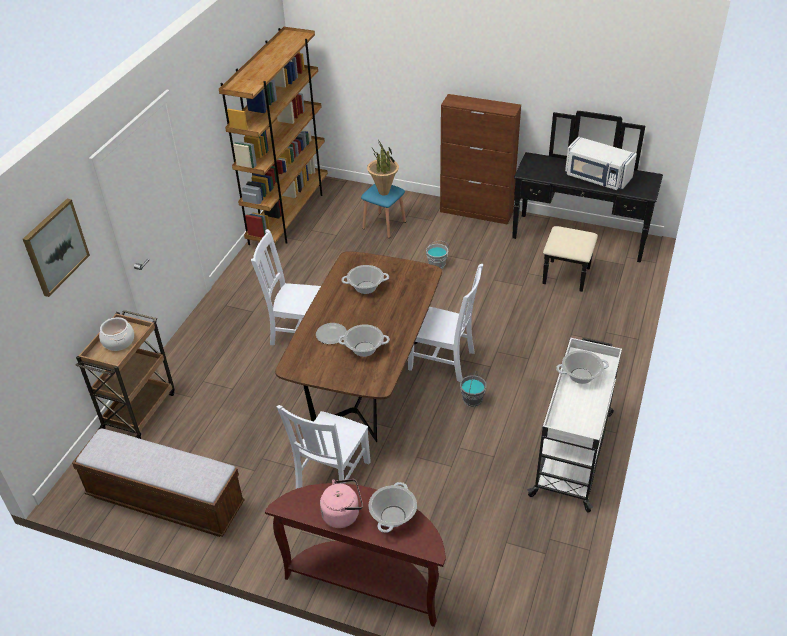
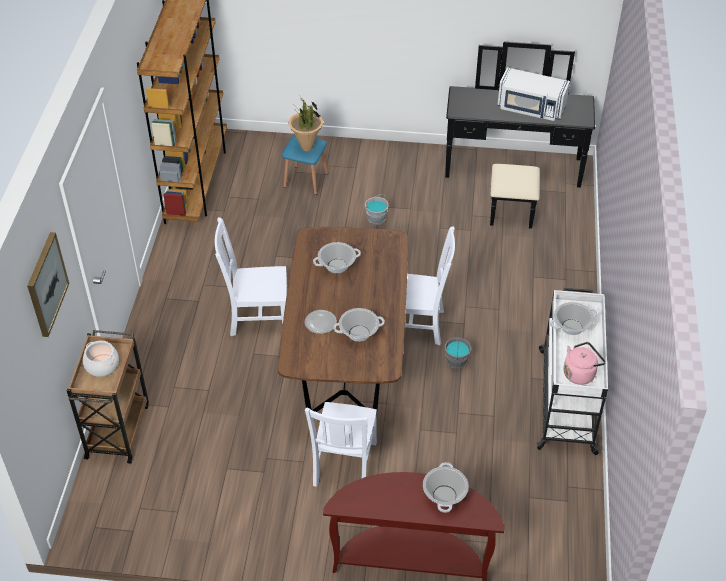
camera: 15 degrees left, 5 degrees up
(165, 500) = (184, 519): bench -> none
(343, 514) = (398, 502): pink kettle -> pink kettle (580, 373)
(476, 212) = (399, 151): brown cabinet -> none

